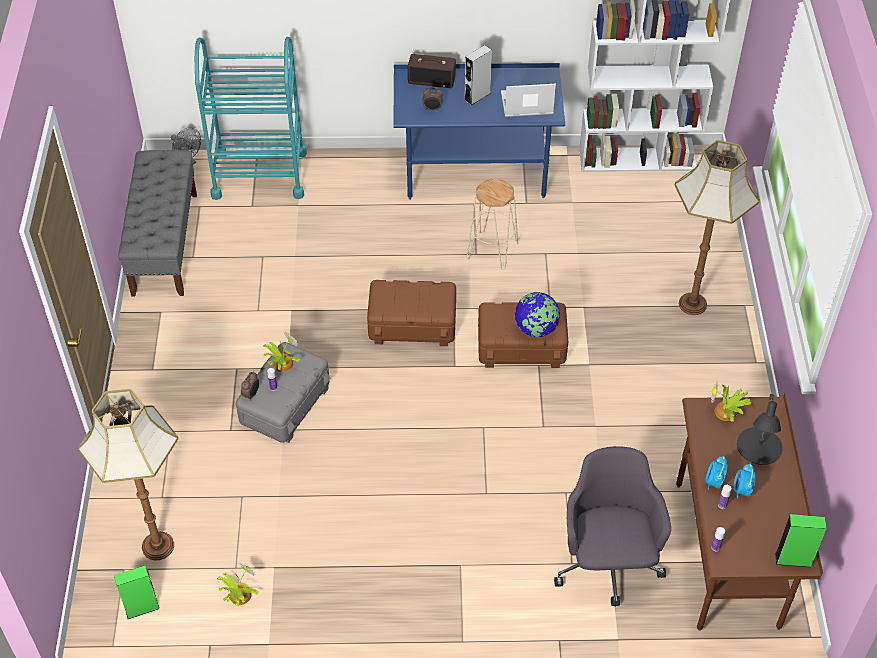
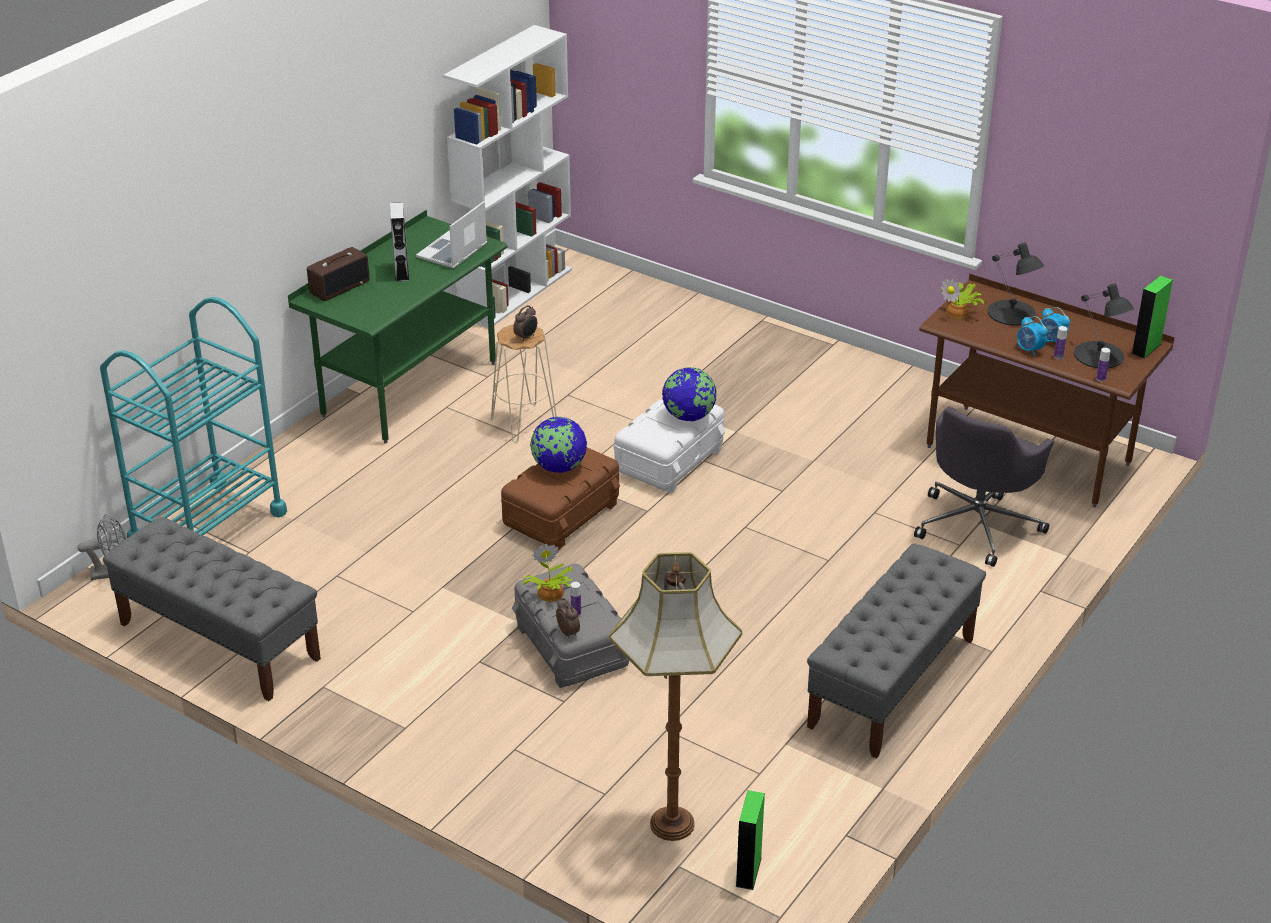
camera: 55 degrees left, 15 degrees down
(239, 595) = (799, 785): potted plant -> none
(380, 597) = (892, 683): none -> grey bench
(416, 295) = (559, 467): none -> globe
(432, 109) = (382, 303): alarm clock -> alarm clock (526, 337)
(475, 175) = (409, 389): blue desk -> green desk
(521, 347) = (669, 460): brown storage box -> white storage box
(607, 563) = (978, 524): grey office chair -> grey office chair turned 90 degrees counterclockwise
(693, 304) = (729, 344): floor lamp -> none
(750, 531) = (1099, 355): none -> black table lamp

